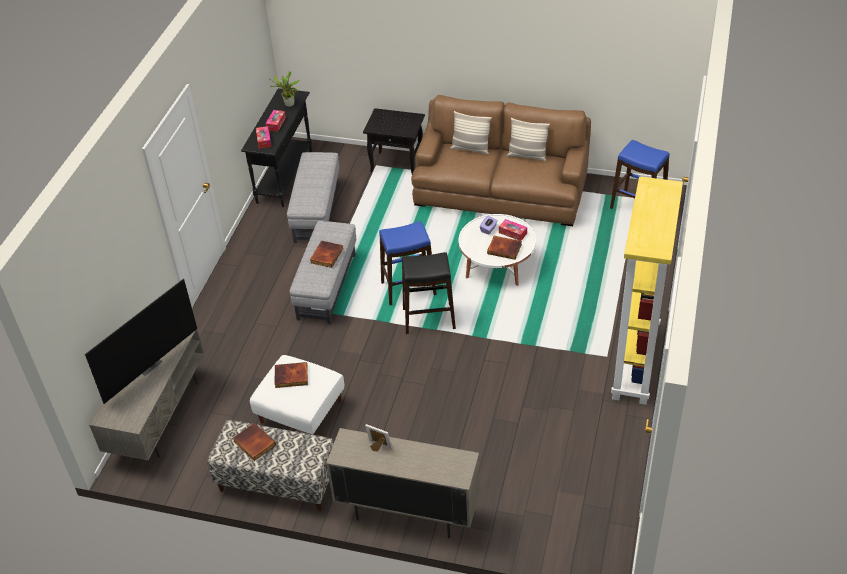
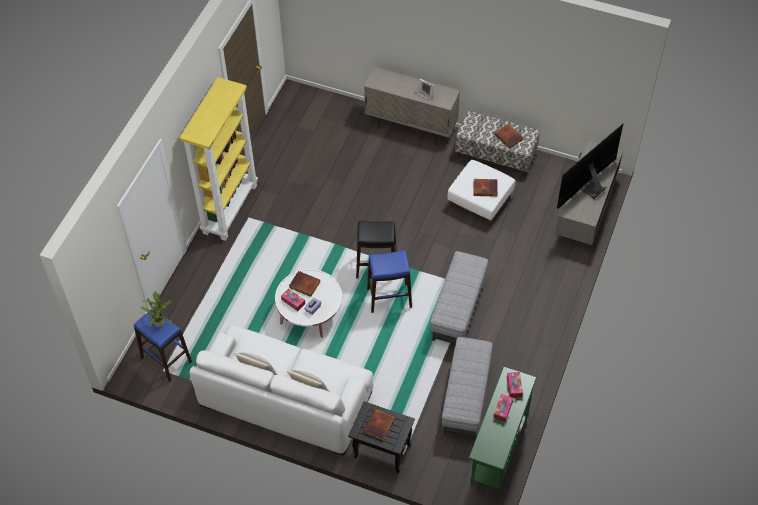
camera: 175 degrees left, 10 degrees up
(285, 177) = (498, 451): black console table -> green console table
(289, 105) = (489, 436): potted plant -> potted plant (160, 322)
(326, 255) = (457, 285): book -> book (379, 426)
(500, 191) = (286, 398): brown sofa -> white sofa

